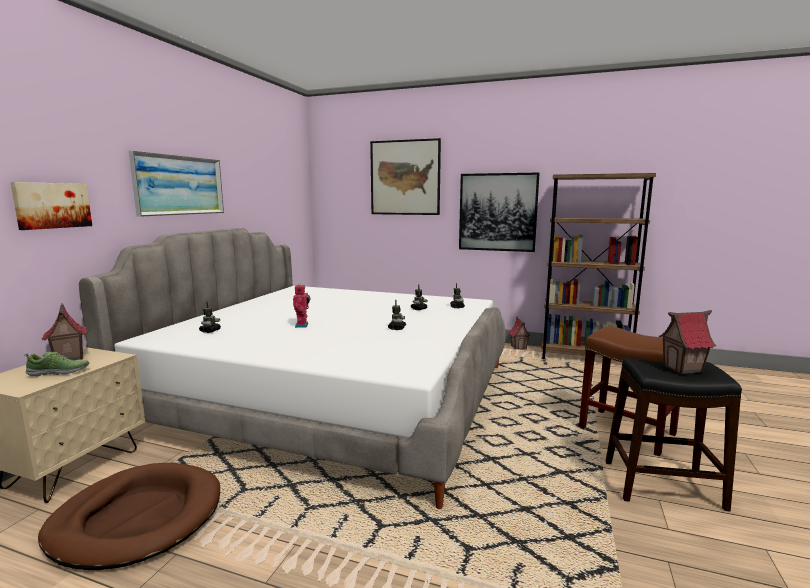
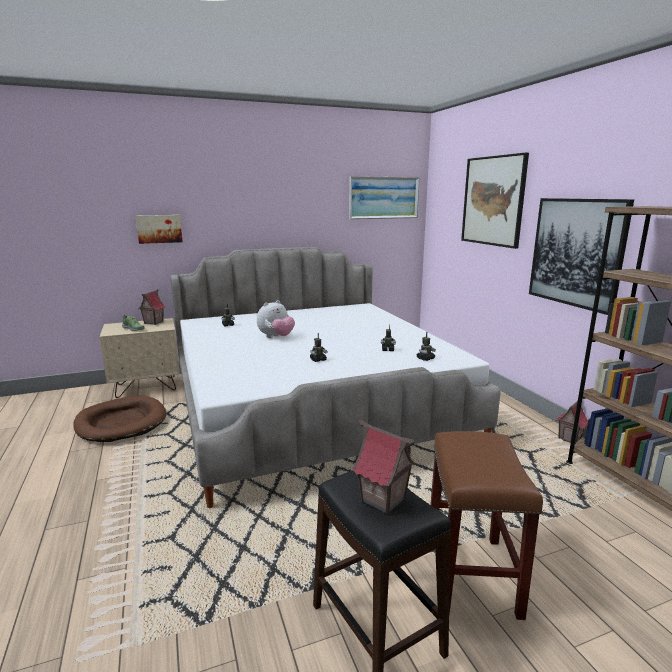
camera: 50 degrees right, 5 degrees up
(180, 185) = (259, 212): picture -> picture (384, 197)
(302, 325) = (276, 337): toy robot -> plush toy

